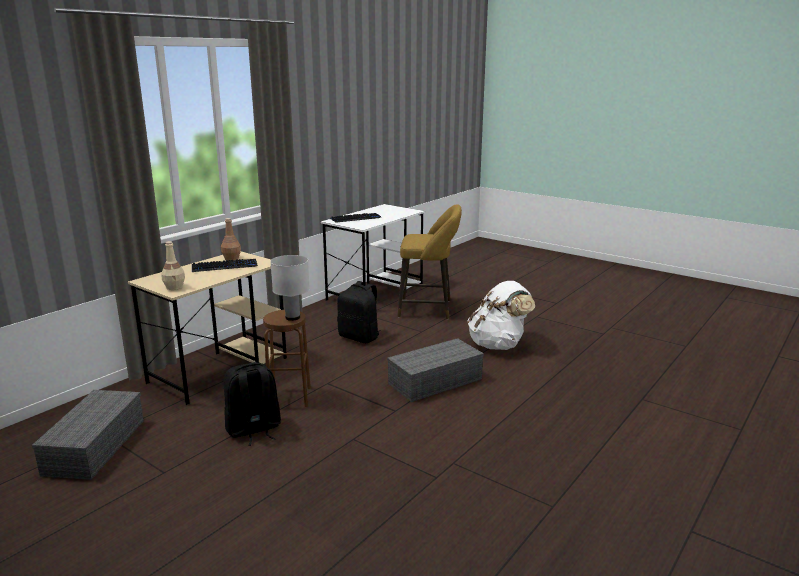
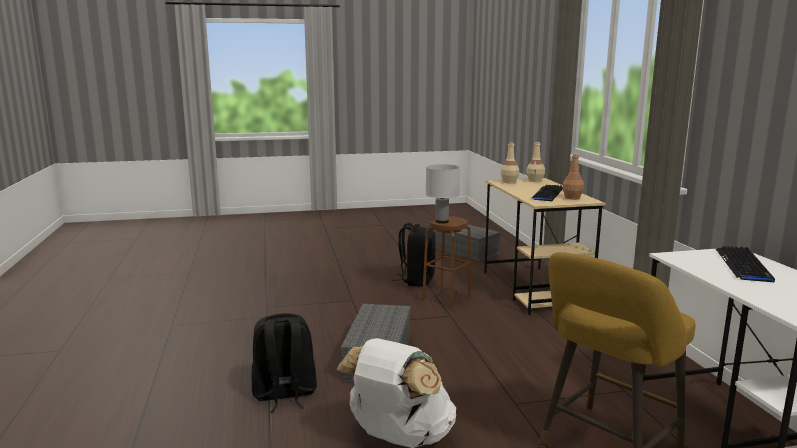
camera: 130 degrees right, 5 degrees down
(155, 280) = (535, 181): none -> beige bottle
(360, 337) = (541, 360): black backpack -> black backpack (284, 394)

